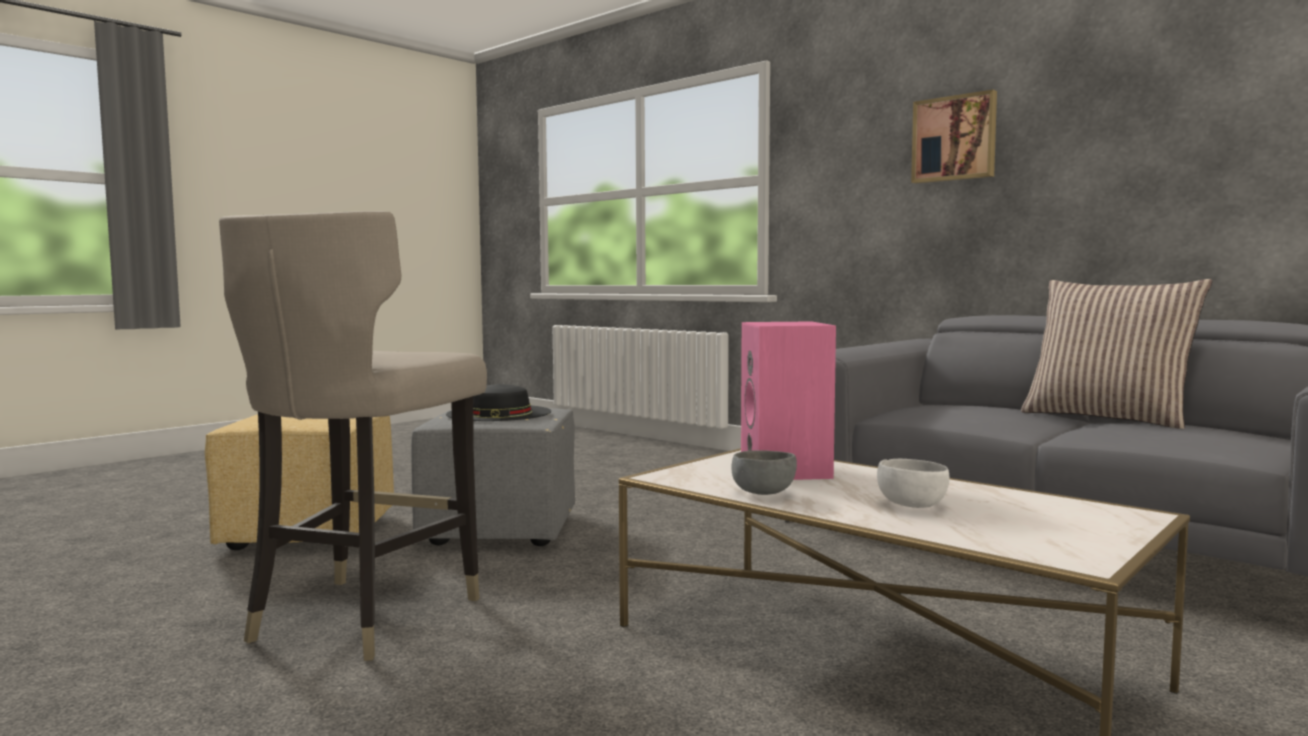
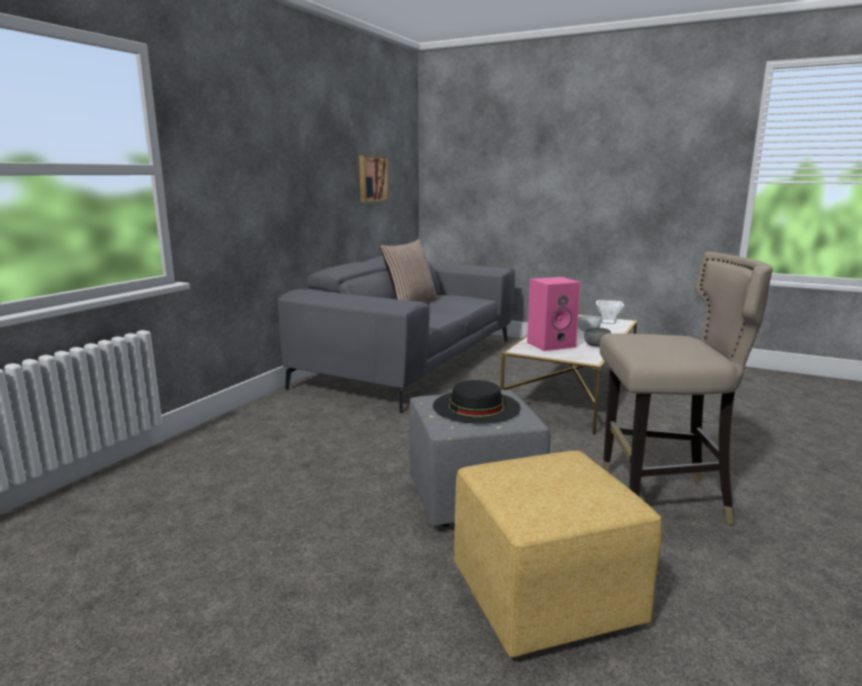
camera: 105 degrees left, 10 degrees up
(954, 138) = (286, 156): picture -> picture (372, 179)
(1050, 540) = (607, 322): none -> bowl

